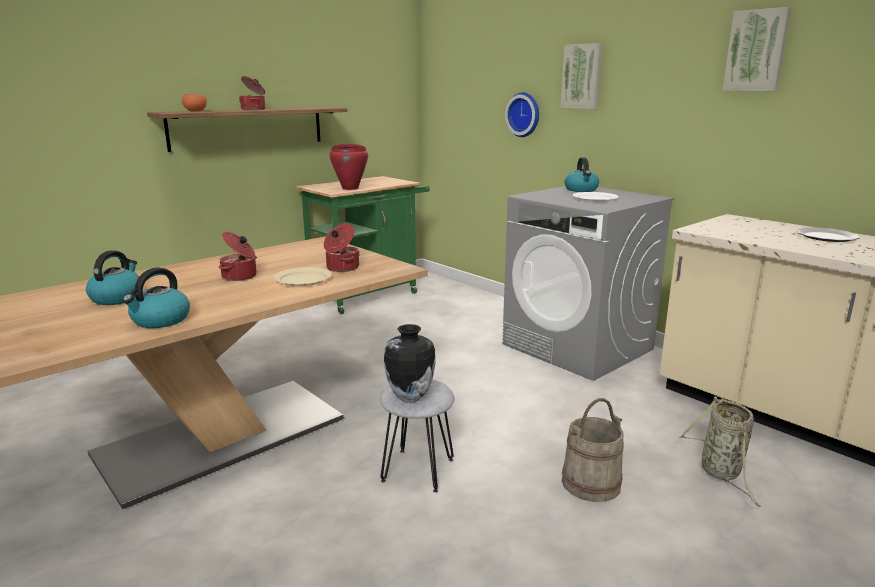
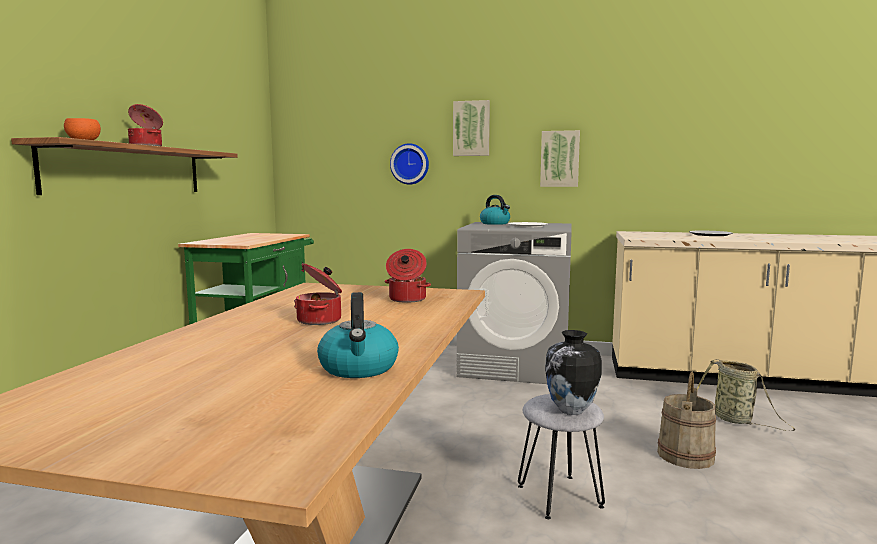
camera: 35 degrees left, 10 degrees down
(117, 298) = (221, 363): kettle -> none
(302, 279) = (397, 312): beige plate -> none
(350, 188) = (253, 241): red cooking pot -> none
(756, 51) = (624, 107): picture -> picture (559, 159)

